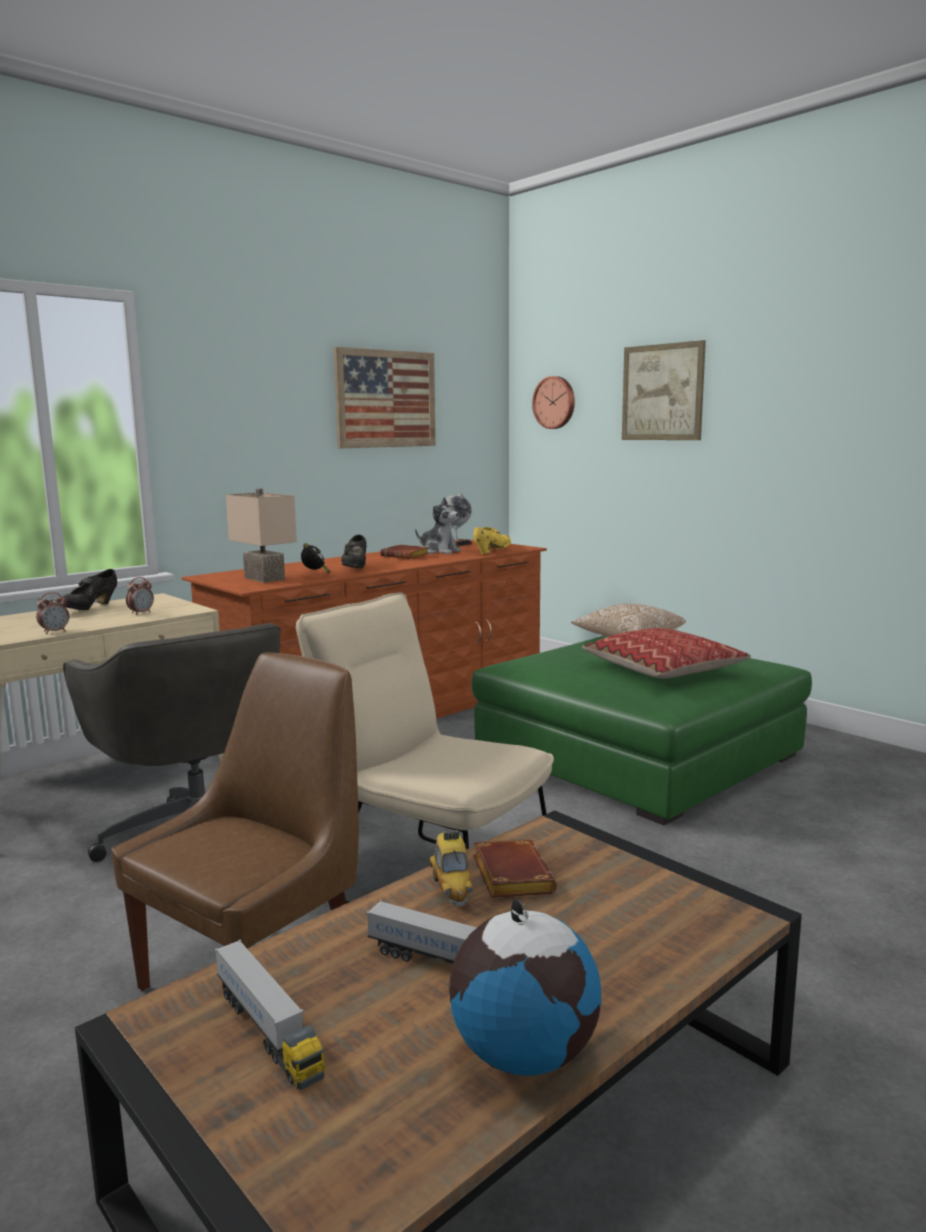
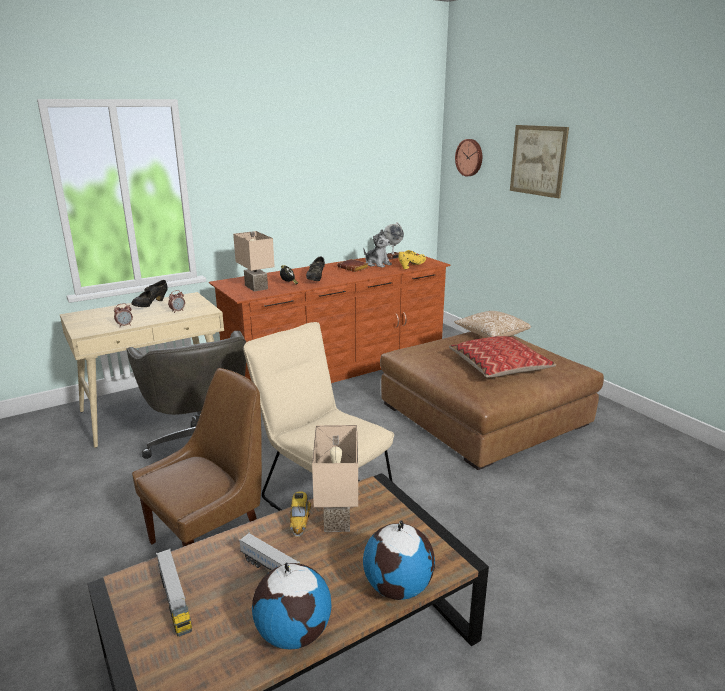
camera: 10 degrees right, 10 degrees up
(386, 399) = (350, 157): picture -> none
(509, 876) = (335, 518): brown book -> beige table lamp
(637, 755) = (483, 414): green ottoman -> brown ottoman
(673, 960) = (398, 587): none -> globe

